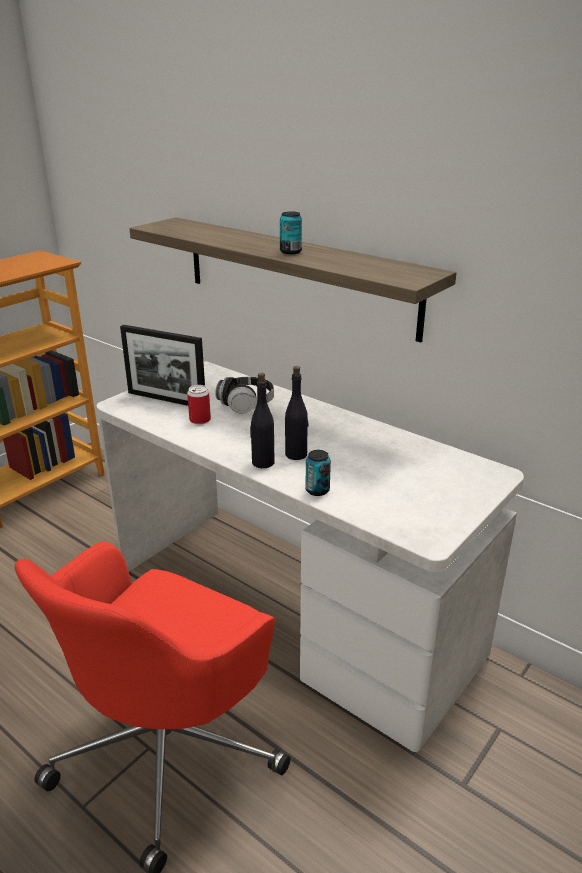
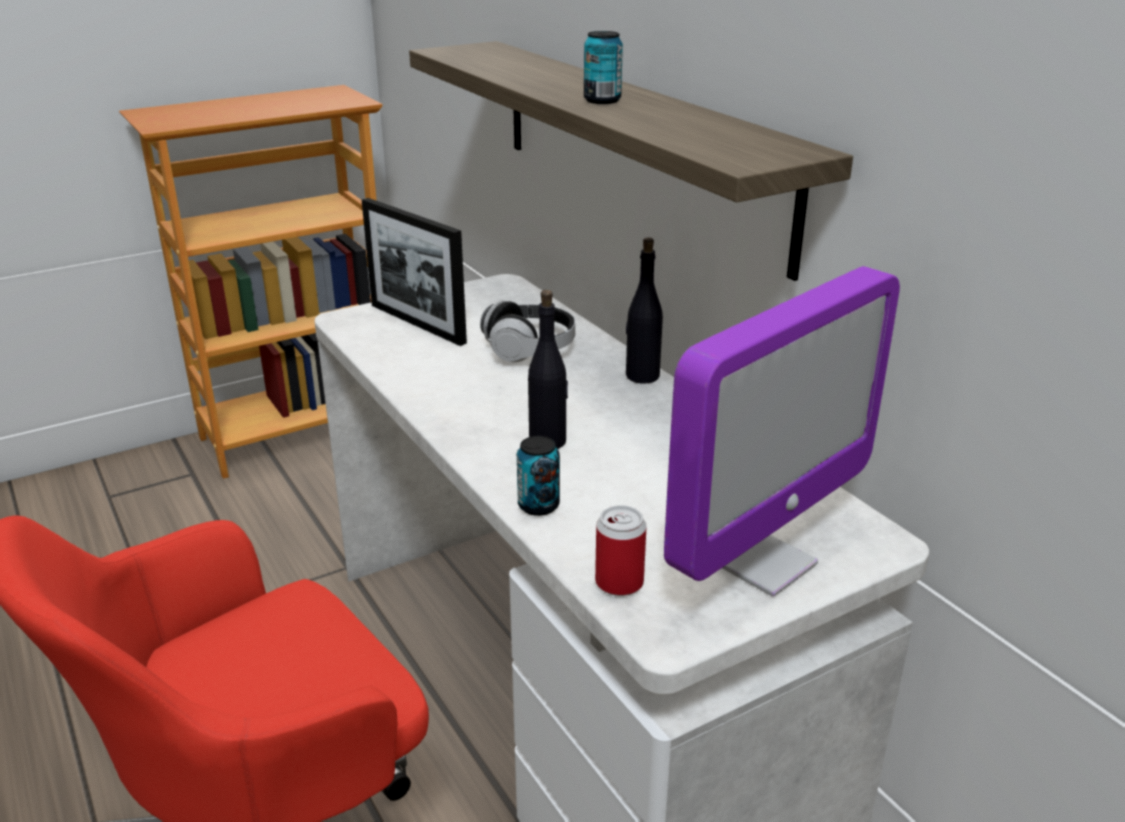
camera: 20 degrees right, 0 degrees up
(200, 420) = (442, 362): can -> can (619, 582)
(262, 462) = (486, 444): black bottle -> black bottle (642, 376)
(450, 495) = (761, 561): none -> monitor

